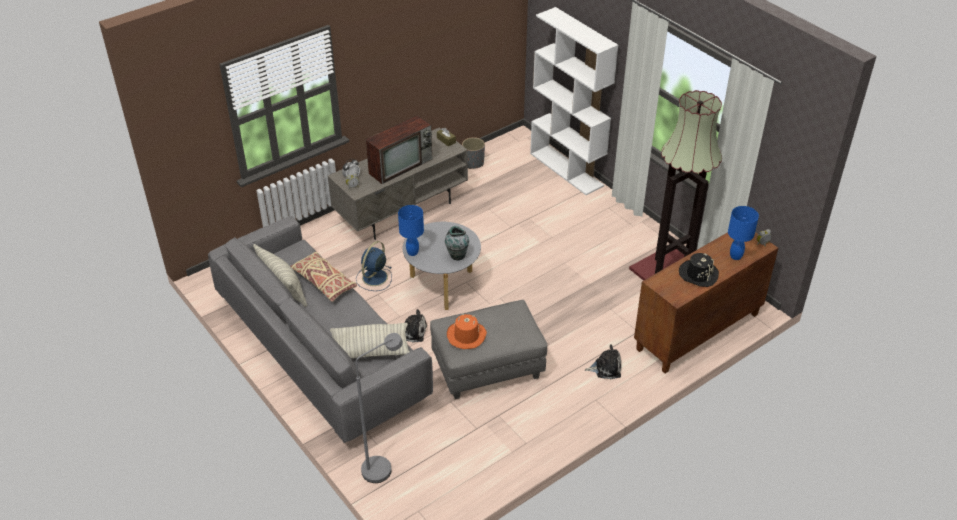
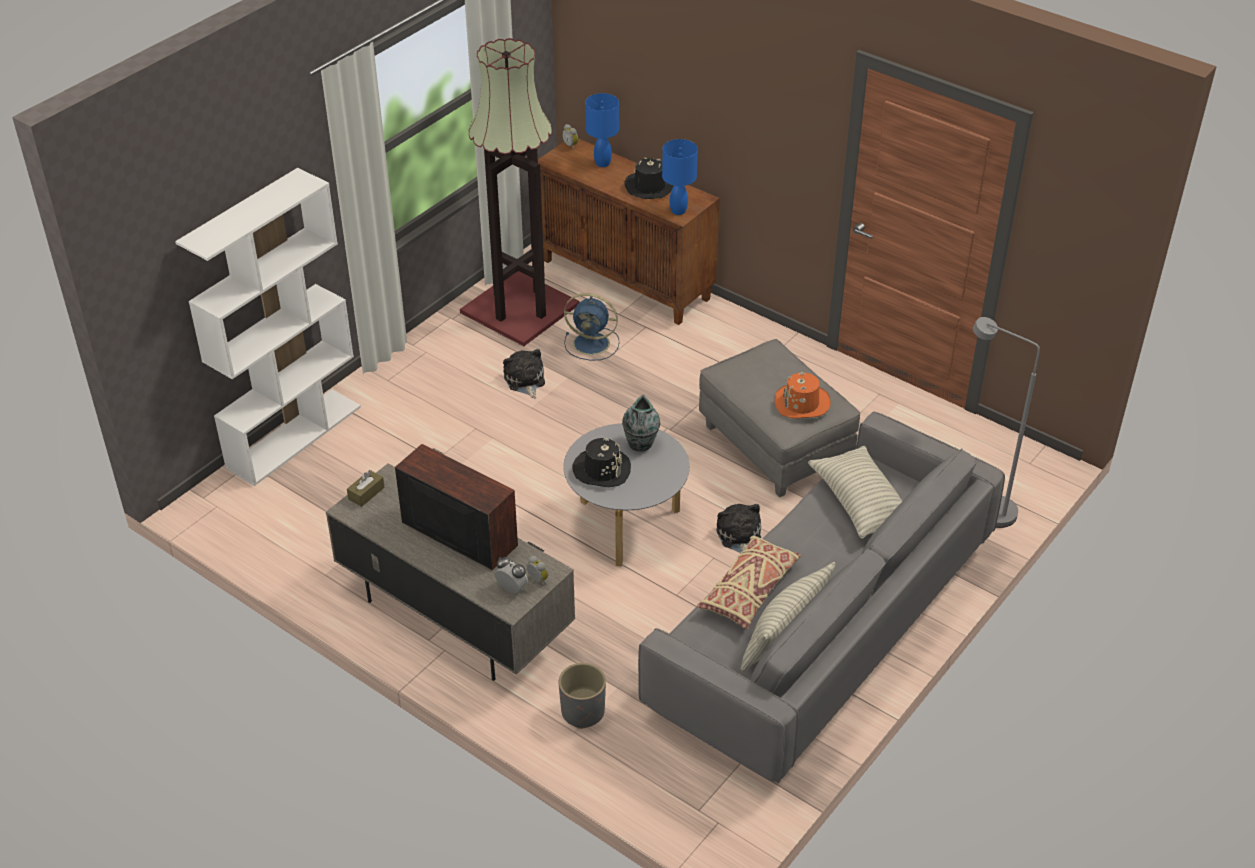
camera: 105 degrees left, 0 degrees up
(374, 278) = (640, 608): blue fan -> blue fan (593, 344)
(413, 252) = (653, 492): blue table lamp -> blue table lamp (678, 210)
(441, 236) = (602, 469): none -> black hat
(473, 163) = (294, 552): grey planter -> grey planter (582, 712)
(605, 368) = (723, 345): plush toy -> plush toy (525, 381)

